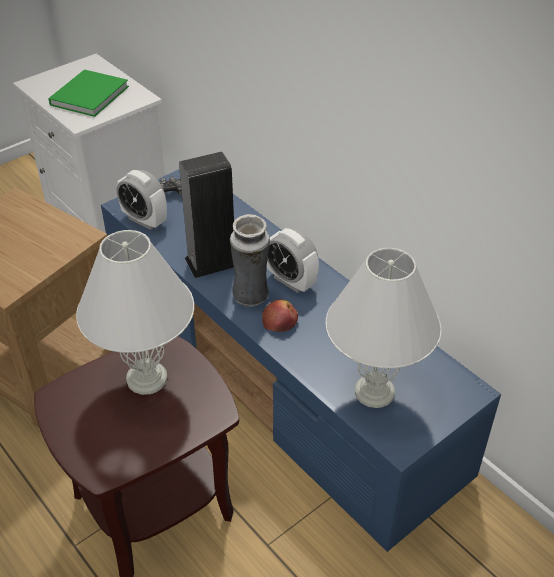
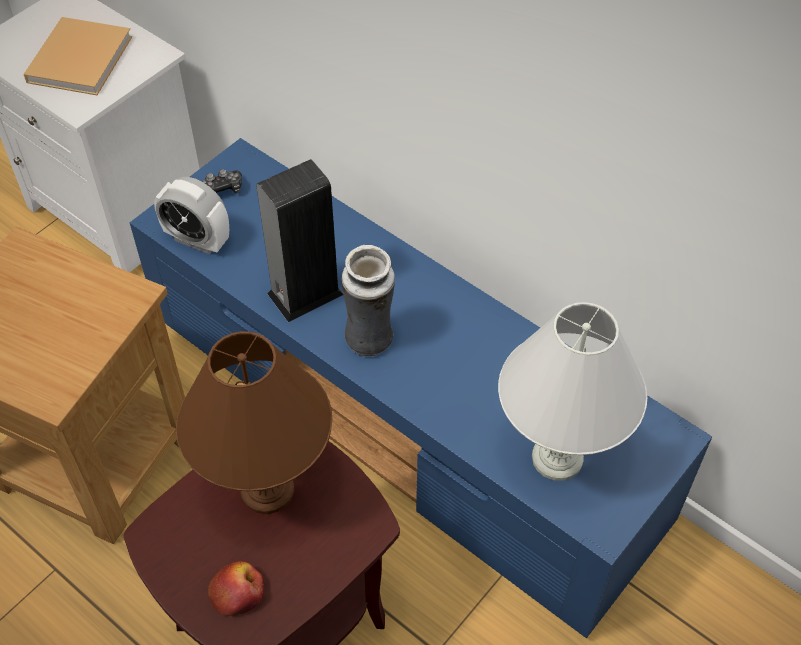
camera: 10 degrees left, 10 degrees up
(91, 94) = (81, 57): green book -> beige book
(146, 378) = (266, 490): white table lamp -> brown table lamp
(280, 321) = (416, 372): apple -> apple (238, 593)
(291, 281) = (417, 309): alarm clock -> none

